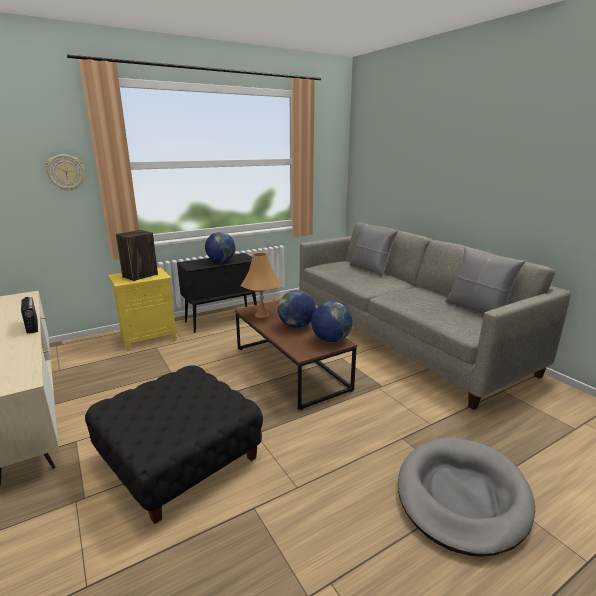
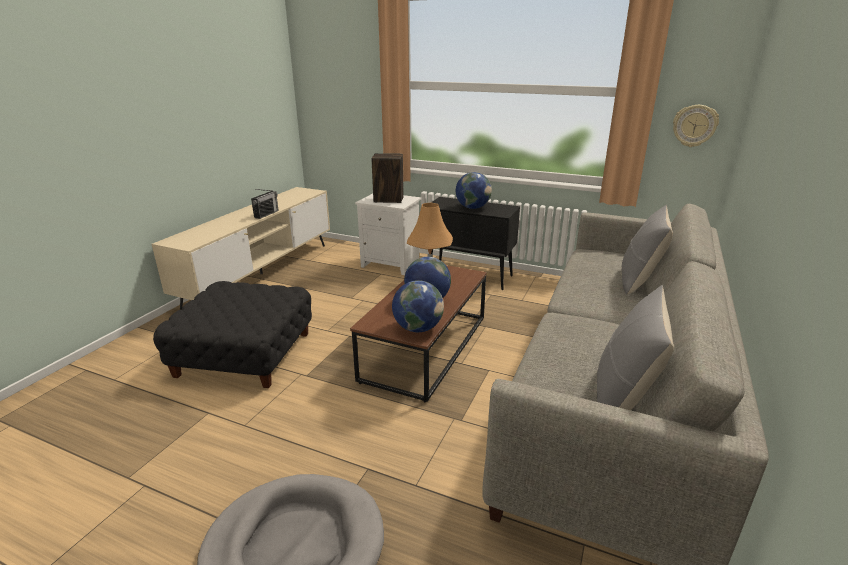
camera: 55 degrees right, 5 degrees up
(66, 172) = (363, 88): wall clock -> wall clock (694, 126)
(148, 337) = (392, 264): yellow nightstand -> white nightstand

